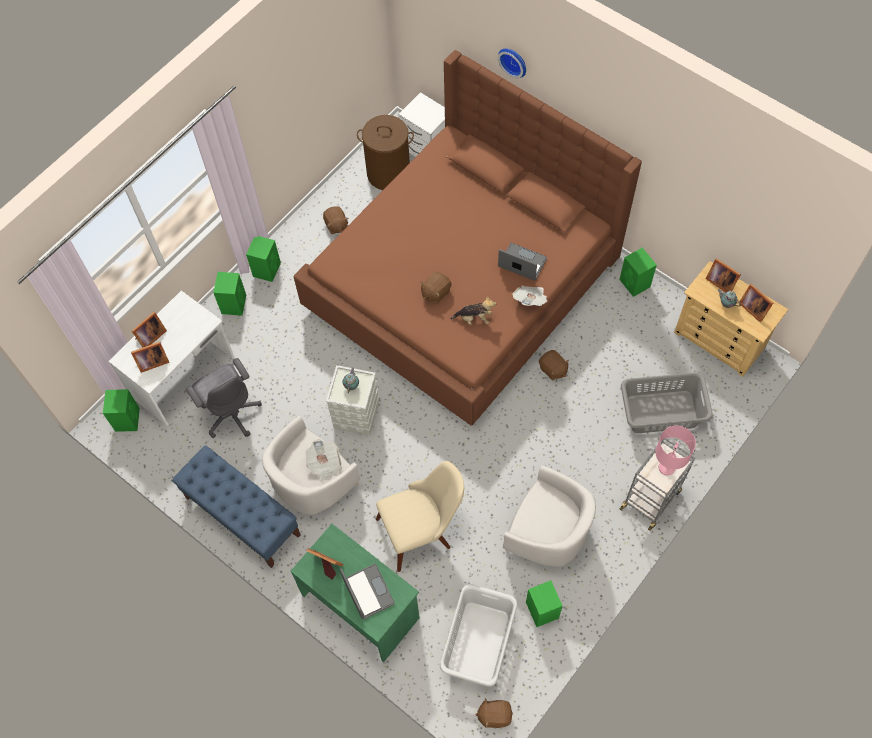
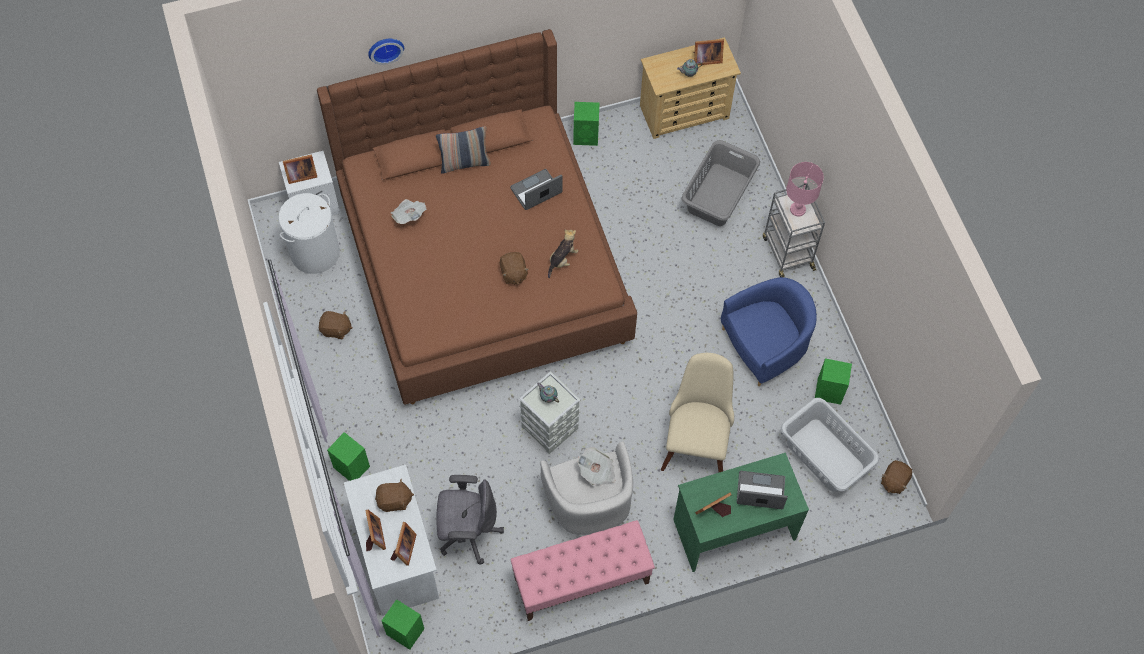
camera: 60 degrees left, 0 degrees up
(242, 516) = (581, 580): blue bench -> pink bench
(267, 269) = (335, 416): green speaker -> none
(389, 173) = (315, 252): brown laundry basket -> white laundry basket
(507, 201) = (464, 163): none -> pillow
(530, 300) = (577, 207): newspaper -> newspaper (409, 215)
(548, 532) = (765, 345): white armchair -> blue armchair
(552, 369) = (620, 248): brown plush toy -> brown plush toy (394, 501)
(720, 281) = (665, 64): picture frame -> picture frame (300, 175)

